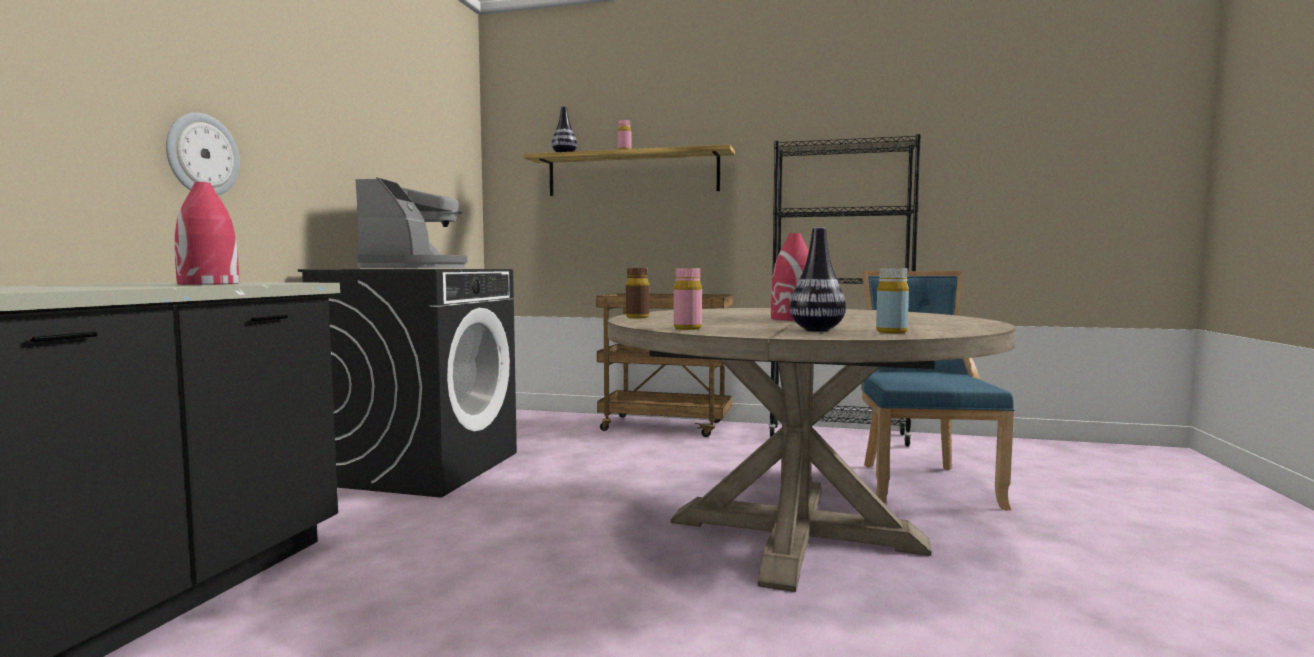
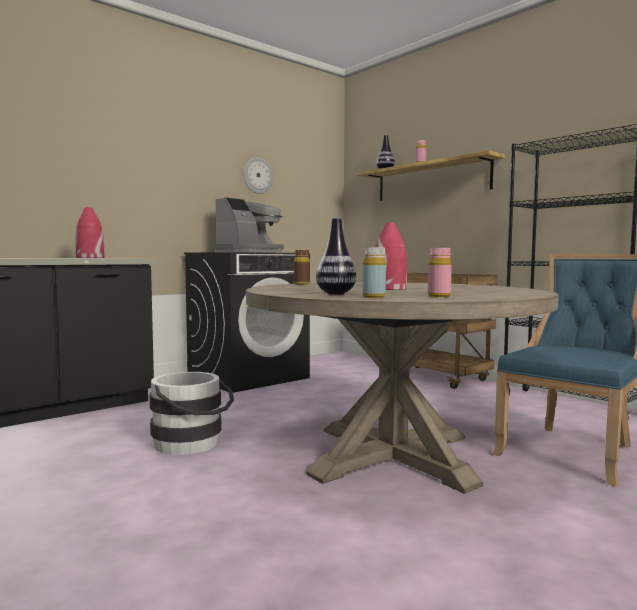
camera: 35 degrees right, 0 degrees up
(202, 155) = (128, 192): wall clock -> wall clock (257, 175)
(534, 592) = (192, 444): none -> white bucket
(687, 328) = (272, 289): pink bottle -> pink bottle (439, 296)

